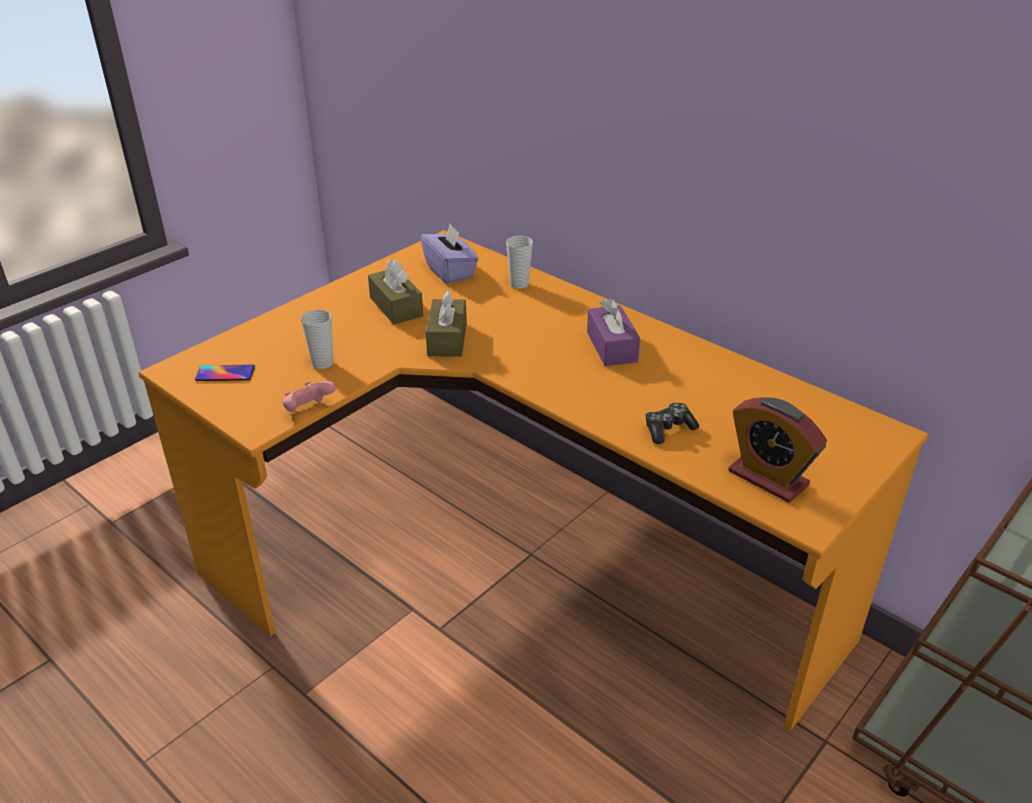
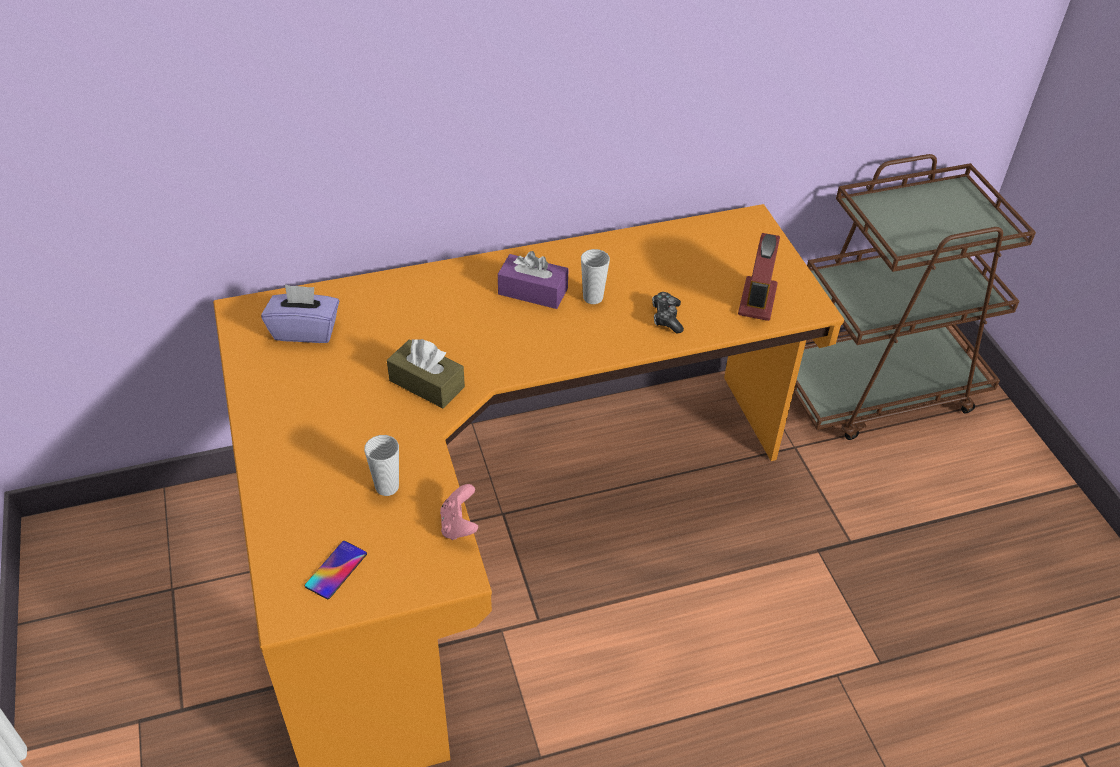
camera: 60 degrees left, 10 degrees up
(396, 307) = (334, 395): brown tissue box -> none
(519, 284) = (378, 297): cup -> cup (593, 298)
(768, 478) = (757, 300): alarm clock -> alarm clock turned 120 degrees clockwise

